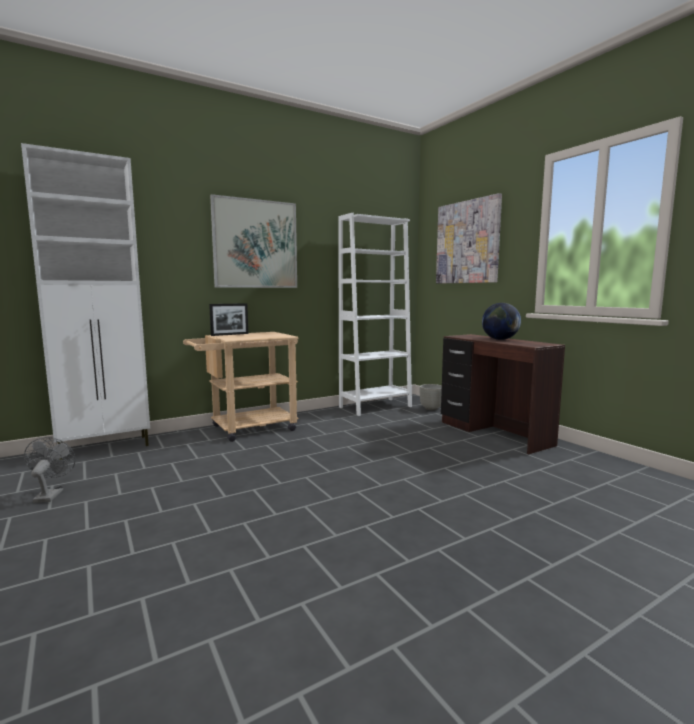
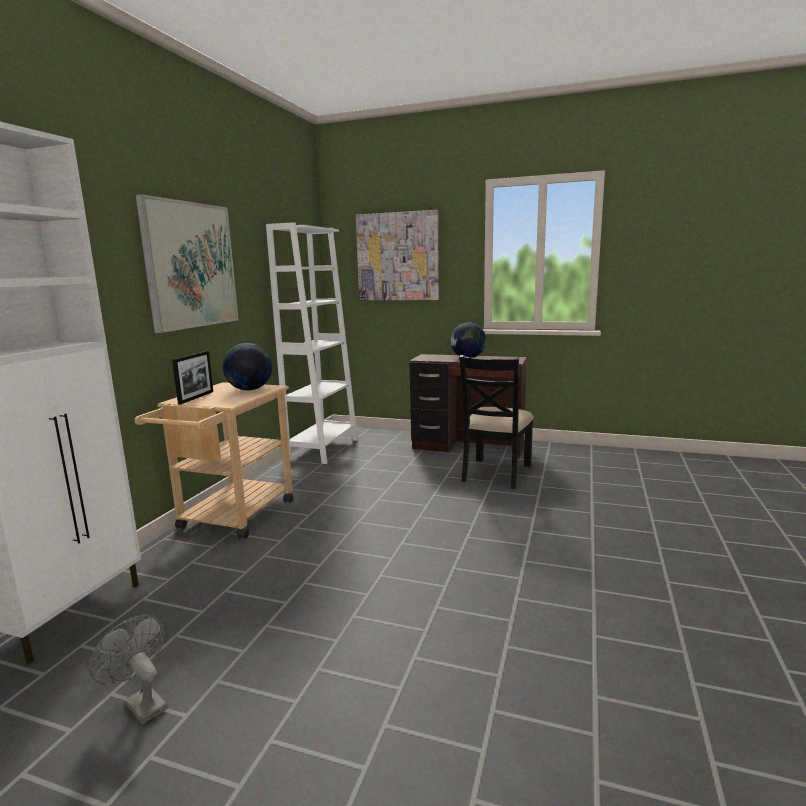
camera: 40 degrees left, 5 degrees up
(270, 335) = (249, 389): none -> globe
(431, 408) = (378, 437): grey planter -> none
(479, 458) = (495, 473): none -> black chair

